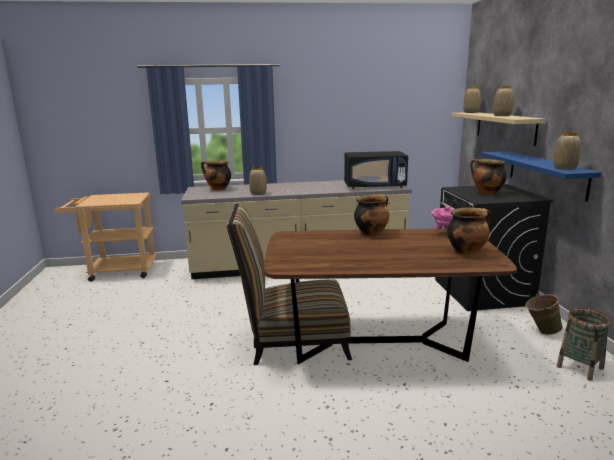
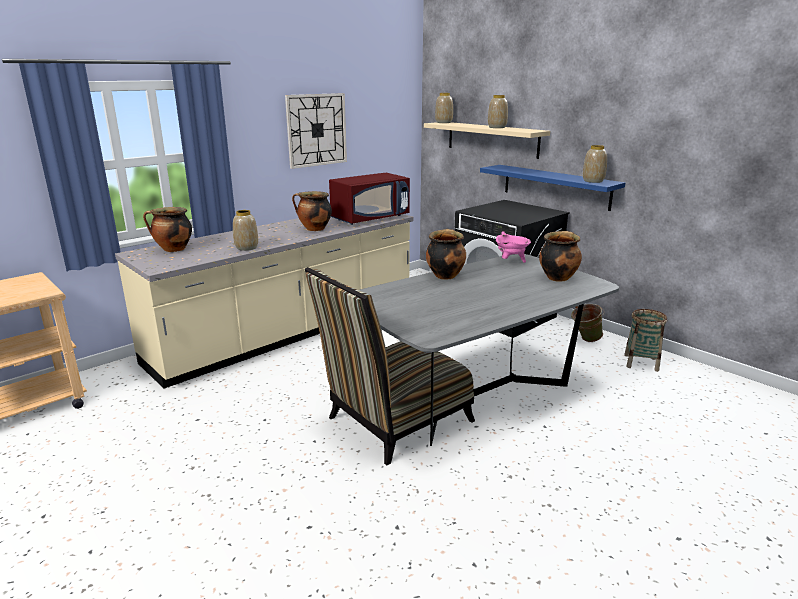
camera: 35 degrees left, 5 degrees up
(353, 115) = (316, 130): none -> wall clock
(375, 186) = (370, 218): black microwave -> red microwave
(377, 343) = (476, 395): brown dining table -> grey dining table
(486, 193) = (507, 212): cooking pot -> cooking pot (314, 229)

